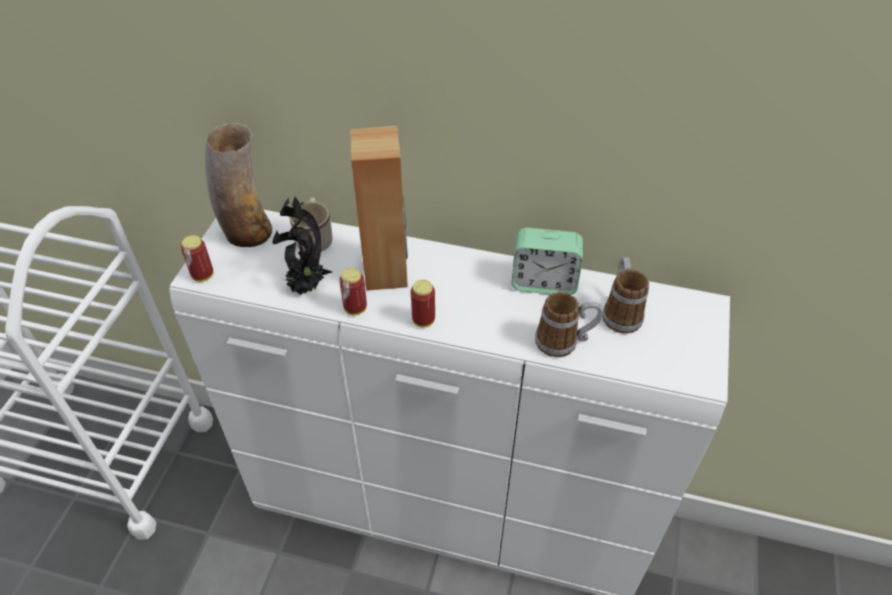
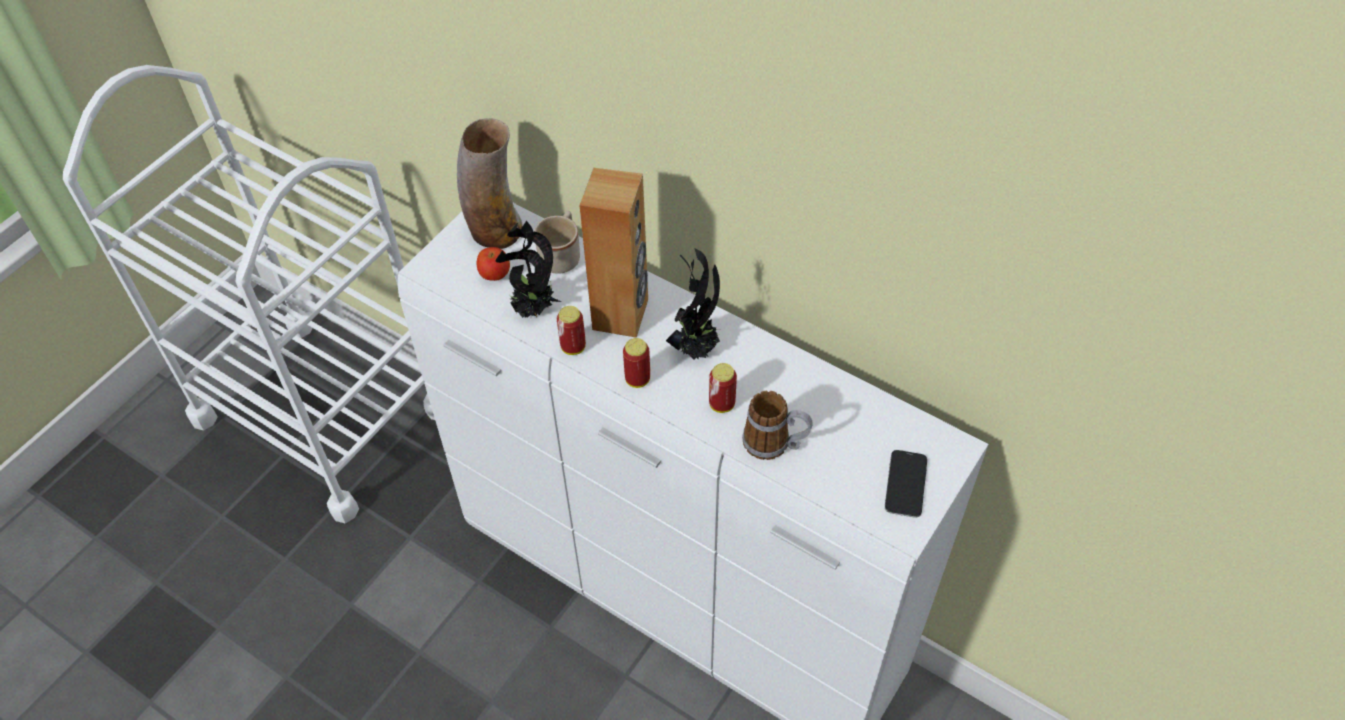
camera: 20 degrees right, 5 degrees up
(203, 275) = (434, 269): can -> can (722, 404)
(261, 267) = (495, 275): none -> apple
(462, 282) = (696, 348): none -> potted plant
(544, 282) = (785, 371): alarm clock -> none
(620, 312) = (852, 428): mug -> none
(685, 344) = (905, 484): none -> phone

